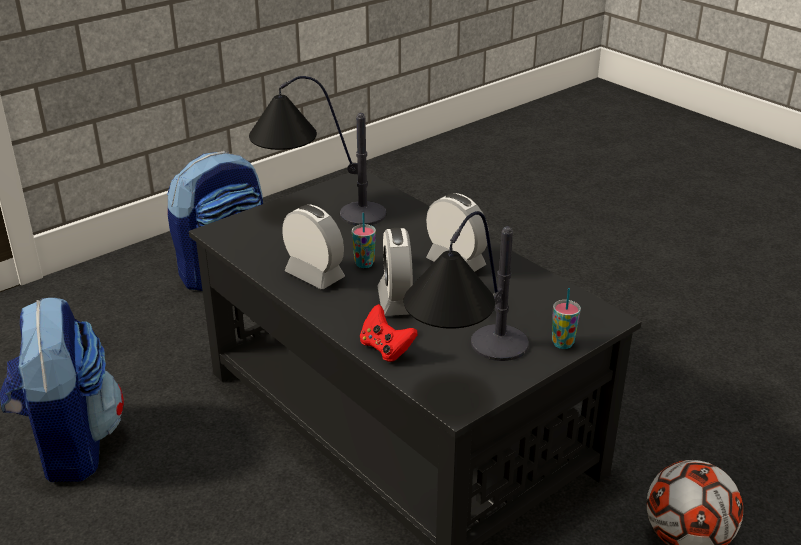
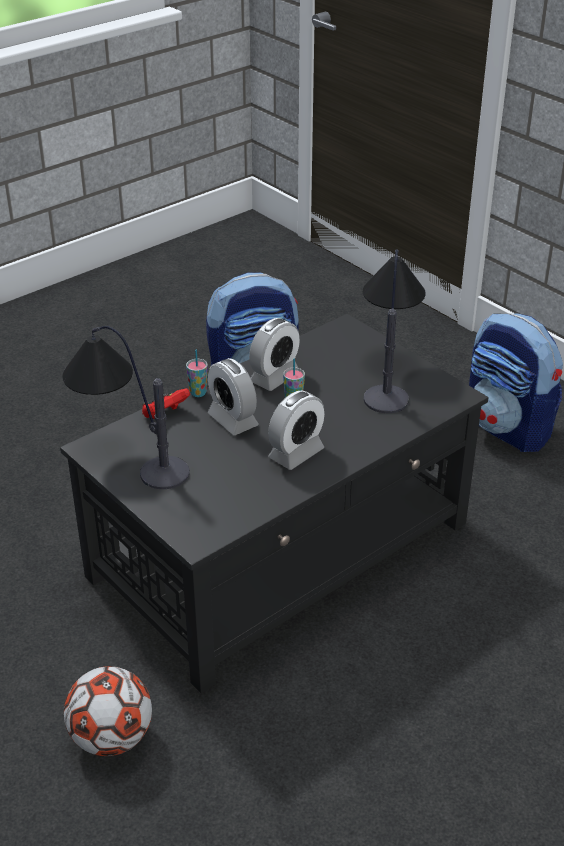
camera: 90 degrees right, 5 degrees up
(397, 301) = (232, 420): alarm clock -> alarm clock turned 120 degrees counterclockwise
(562, 343) = (159, 509): cup -> cup (198, 393)

